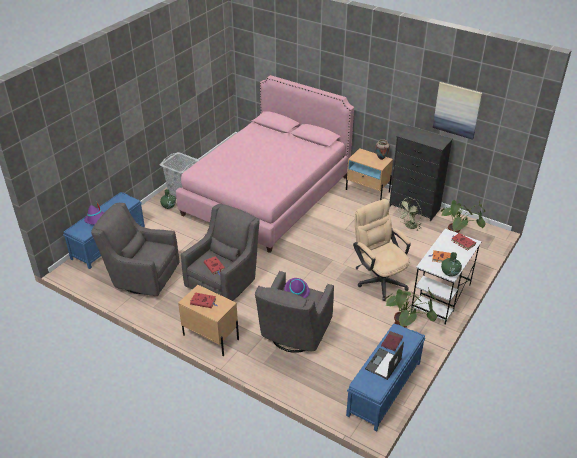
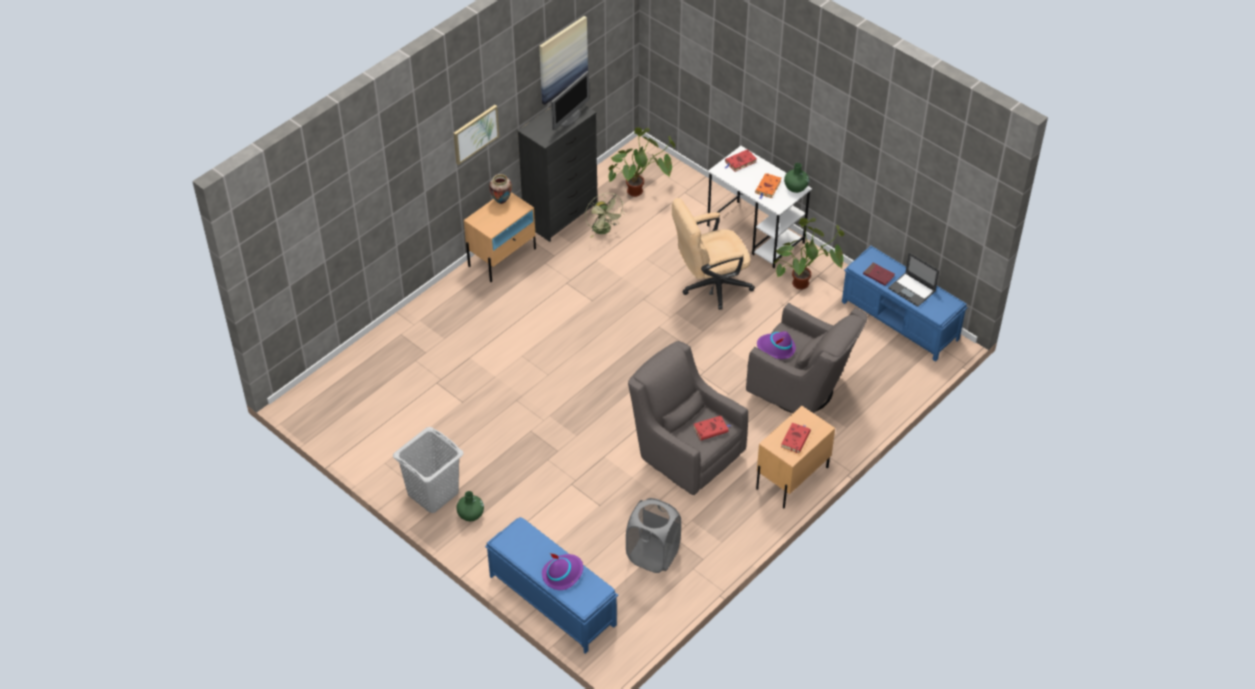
camera: 80 degrees left, 10 degrees up
(141, 278) = (653, 555): grey armchair -> grey laundry basket
(267, 195) = (478, 380): pink bed -> none
(380, 100) = (475, 134): none -> picture
(430, 141) = (570, 118): none -> monitor

